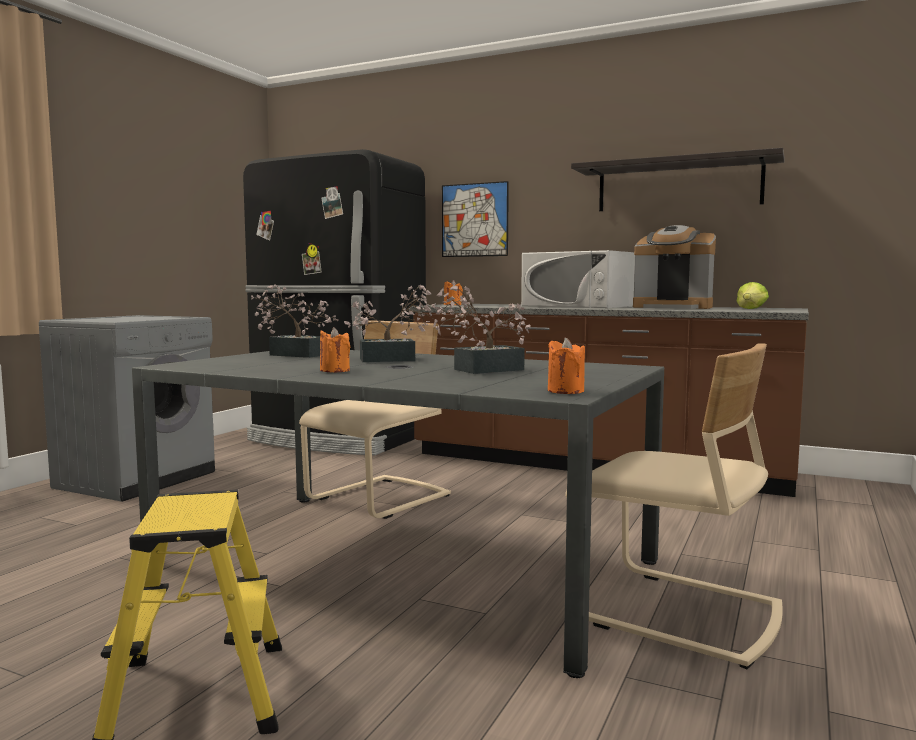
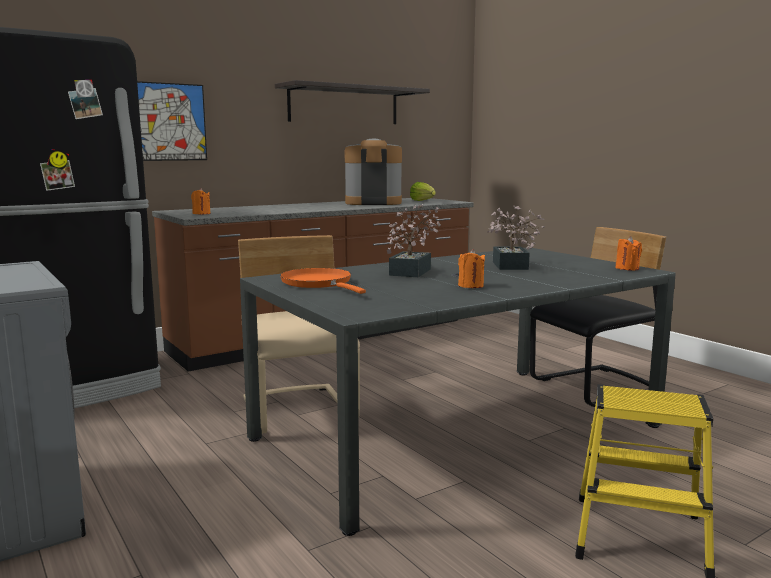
camera: 60 degrees left, 5 degrees up
(294, 354) = (319, 283): potted plant -> orange frying pan
(577, 306) = (303, 206): white microwave -> none
(673, 307) = (373, 203): coffee machine -> coffee machine turned 150 degrees counterclockwise
(676, 614) = (596, 388): beige chair -> black chair

